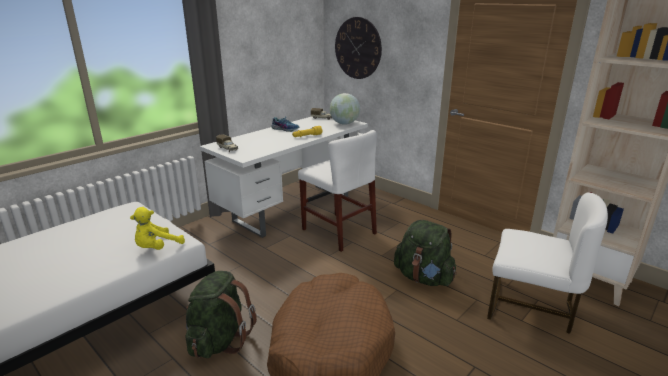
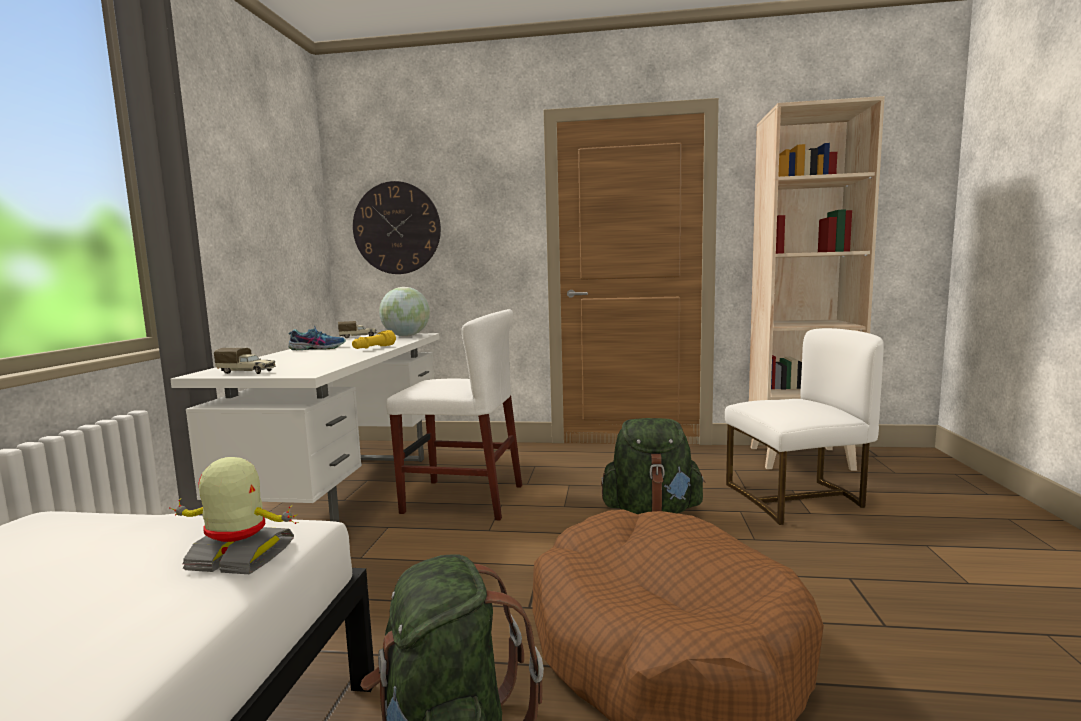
camera: 35 degrees left, 15 degrees down
(157, 248) = (240, 557): yellow plush toy -> toy robot

